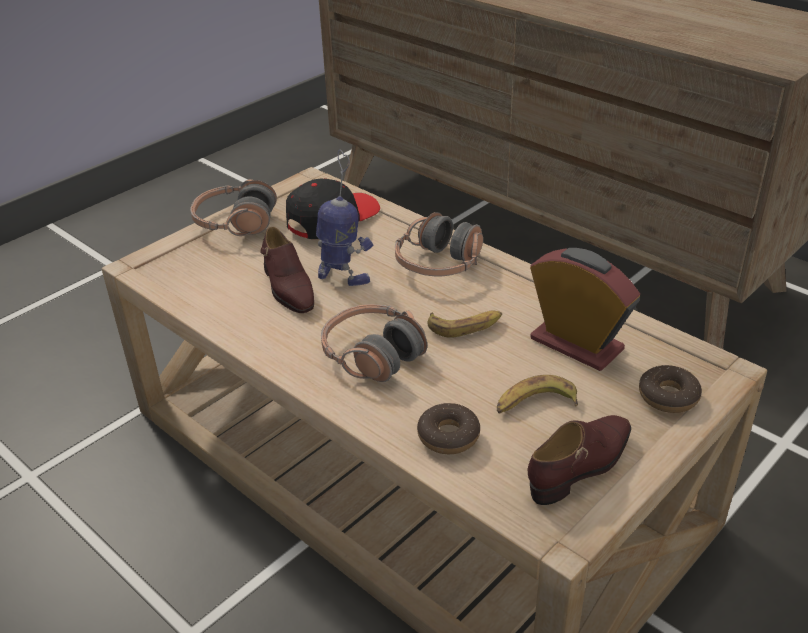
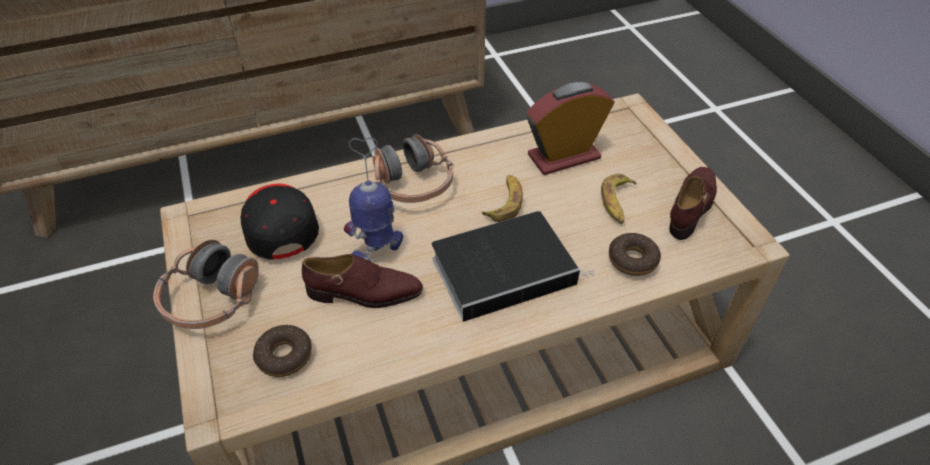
camera: 65 degrees left, 10 degrees up
(373, 355) = (506, 268): headphones -> book
(581, 465) = (691, 206): brown shoe -> brown shoe turned 45 degrees clockwise
(668, 396) = (643, 141): donut -> donut (284, 355)

